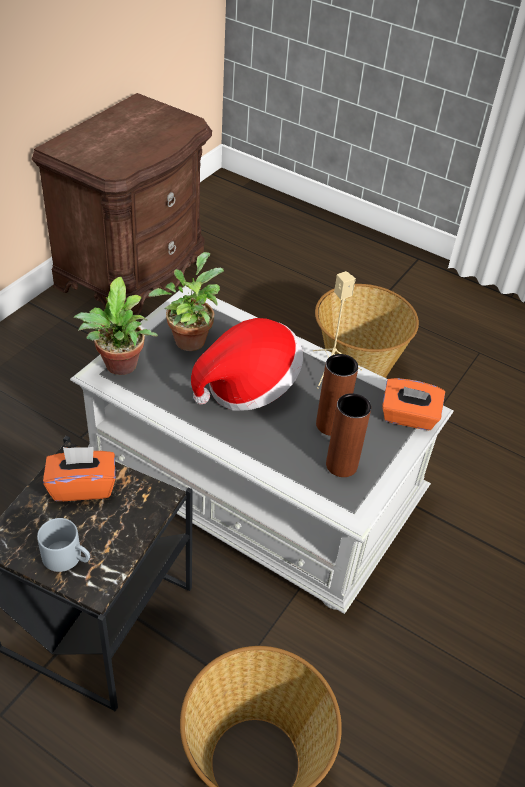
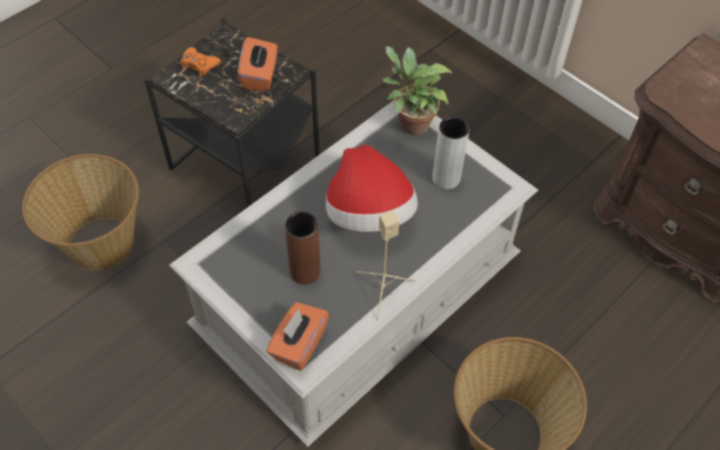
camera: 105 degrees right, 10 degrees up
(68, 557) = (199, 65): grey mug -> orange game controller
(189, 338) = (446, 178): potted plant -> grey vase
(341, 465) = (253, 268): brown vase -> none

